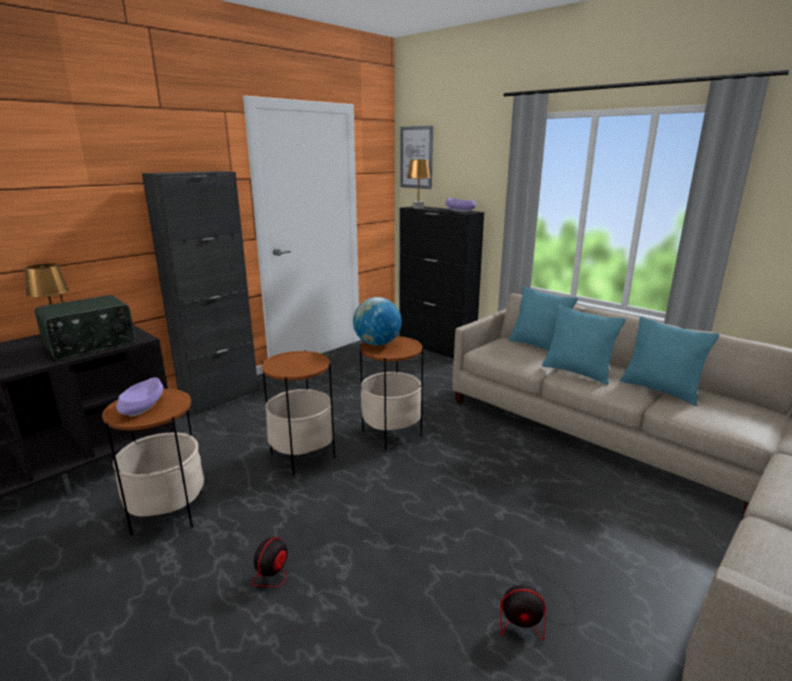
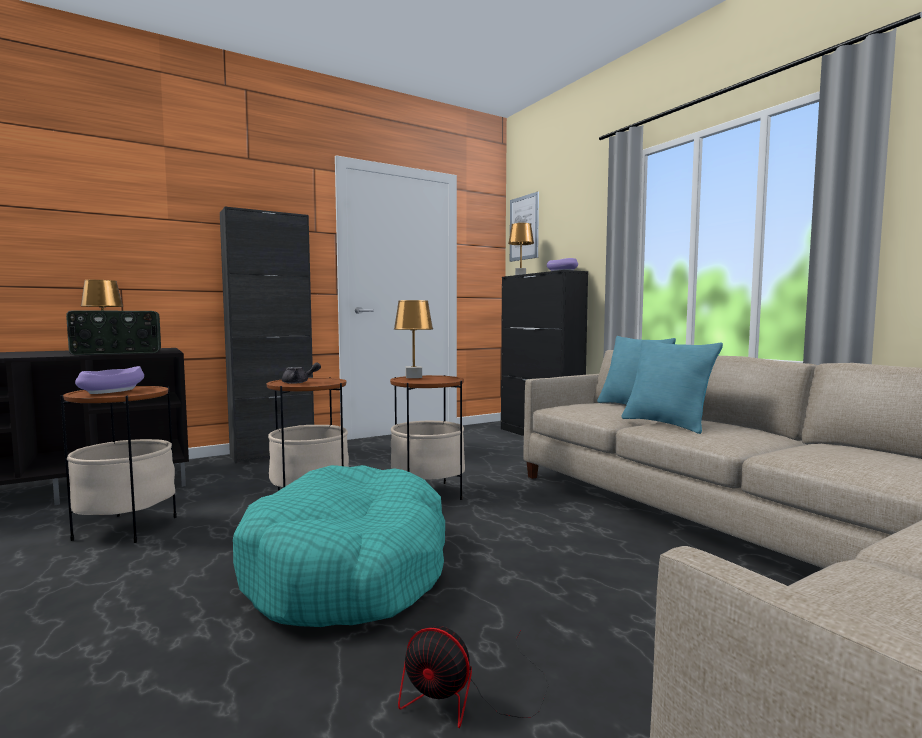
camera: 15 degrees right, 15 degrees down
(276, 592) = (157, 610): fan -> none
(290, 365) = (299, 382): none -> grey teapot
(377, 344) = (413, 377): globe -> brown table lamp
(387, 525) = (349, 569): none -> turquoise dog bed
(660, 390) = (779, 441): turquoise pillow -> none

